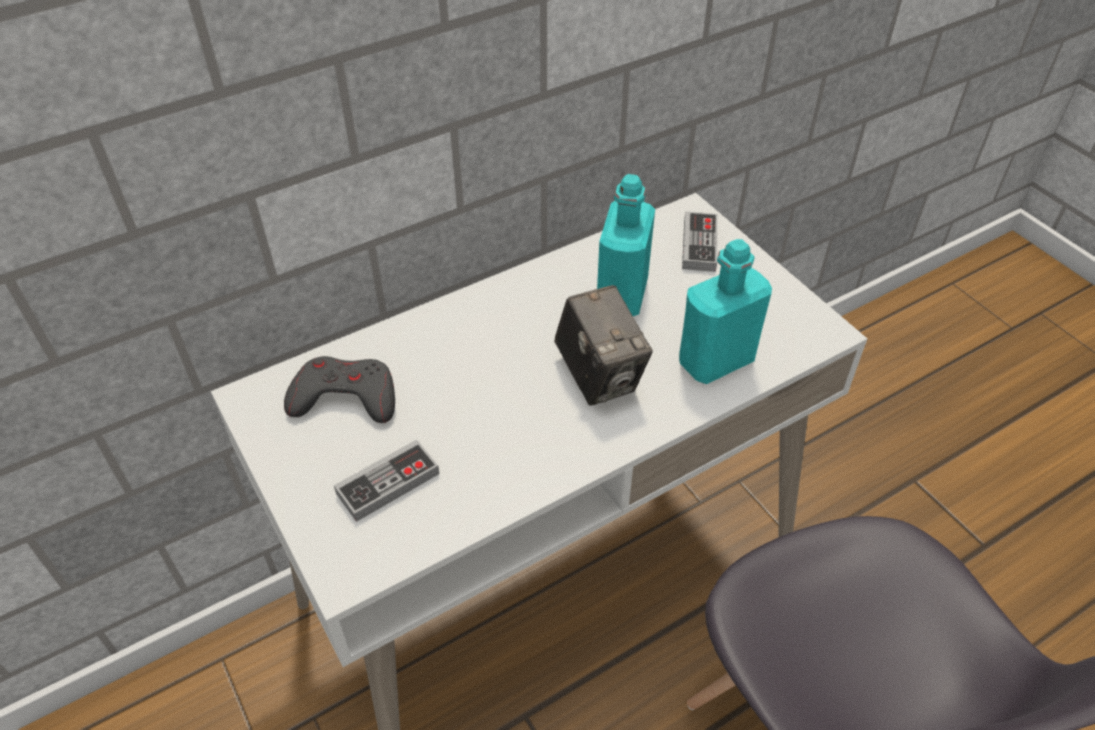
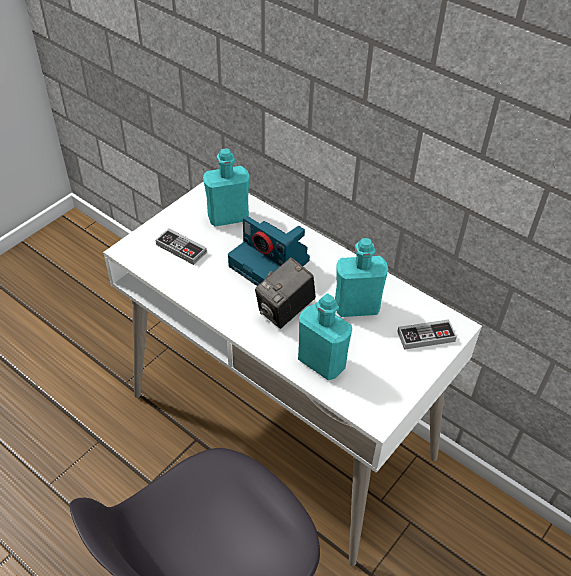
camera: 70 degrees right, 0 degrees up
(344, 397) = (228, 217): grey game controller -> turquoise bottle
(488, 368) = (271, 264): none -> camera

